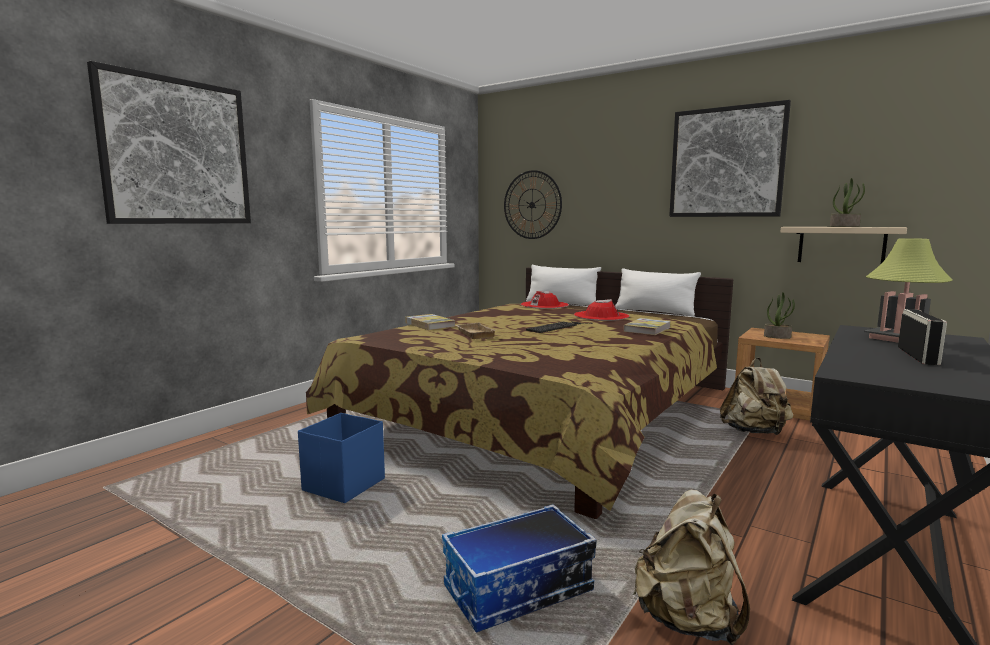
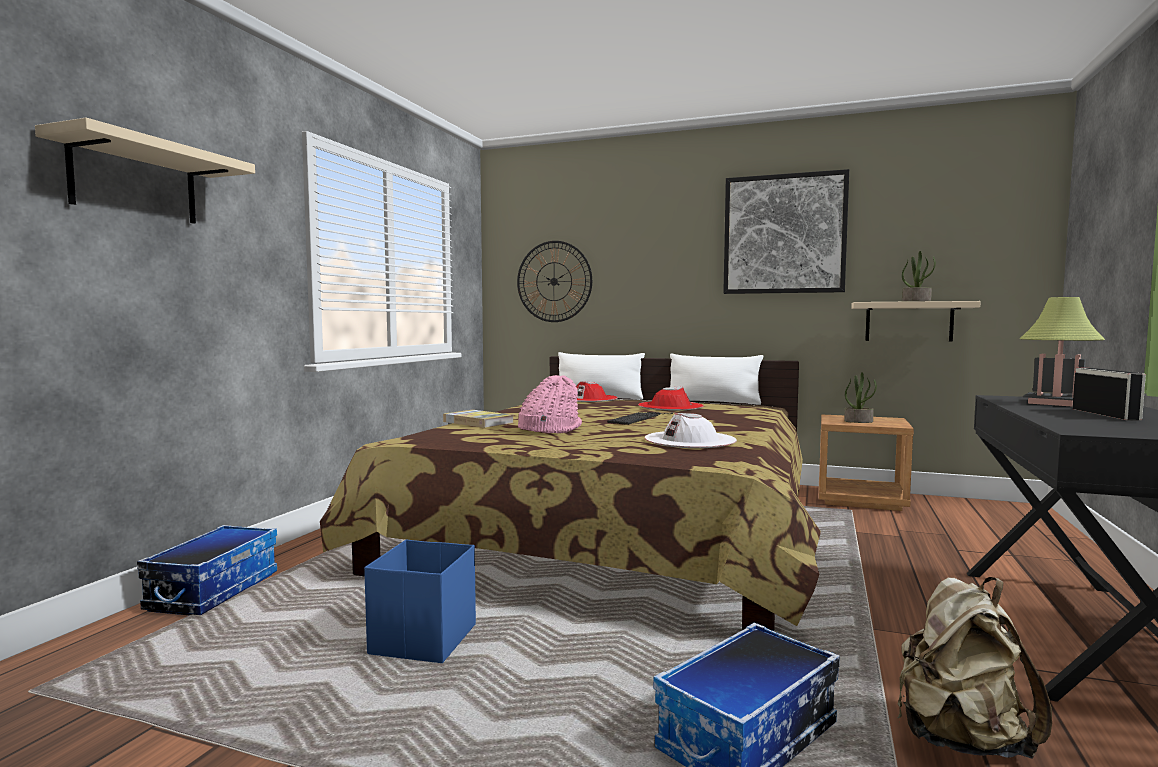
camera: 15 degrees left, 5 degrees down
(177, 152) = (135, 182): picture -> beige shelf
(236, 434) = (213, 591): none -> storage box
(473, 334) = (549, 429): beige tray -> pink hat
(570, 351) = (690, 440): none -> white hat
(647, 329) = (739, 416): book -> none
(754, 432) = (860, 527): beige backpack -> none

